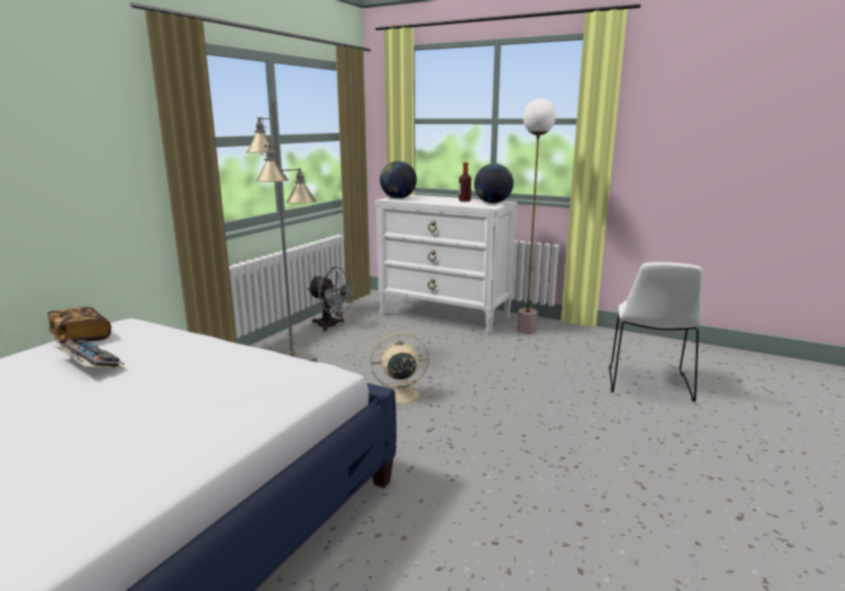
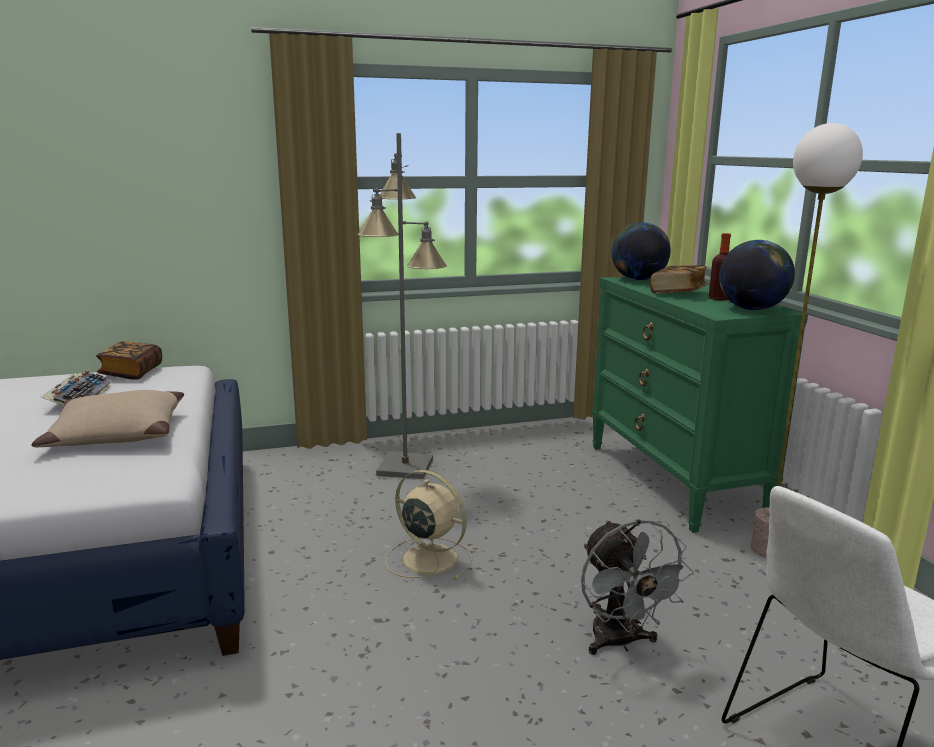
camera: 45 degrees right, 0 degrees up
(213, 367) = (117, 434): none -> beige pillow
(332, 325) = (513, 442): grey fan -> grey fan (620, 642)
(439, 201) = (677, 293): none -> book
(444, 317) = (674, 480): white dresser -> green dresser

